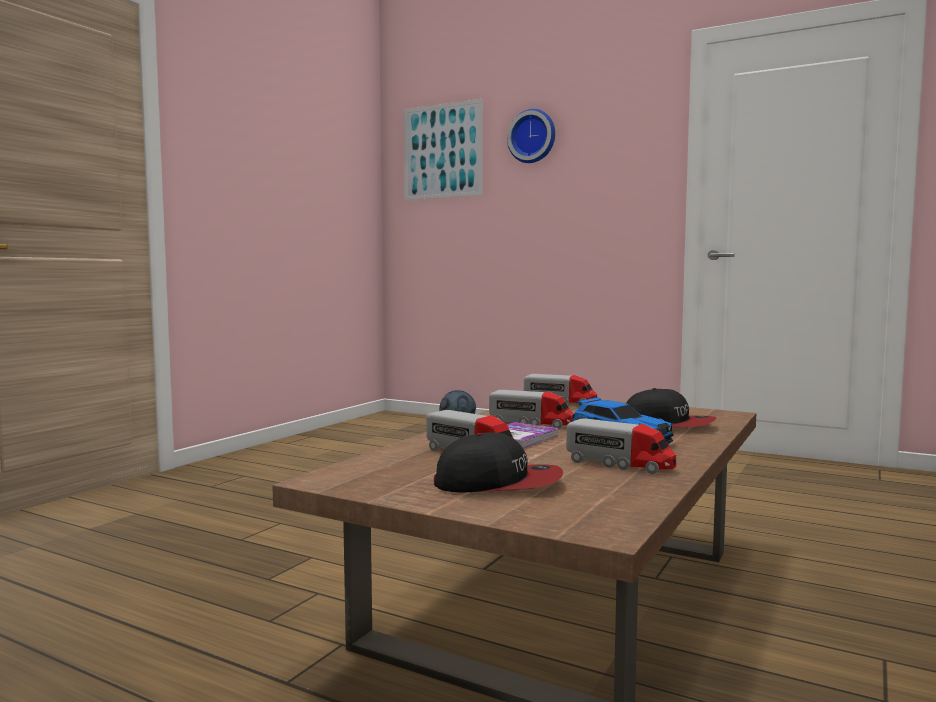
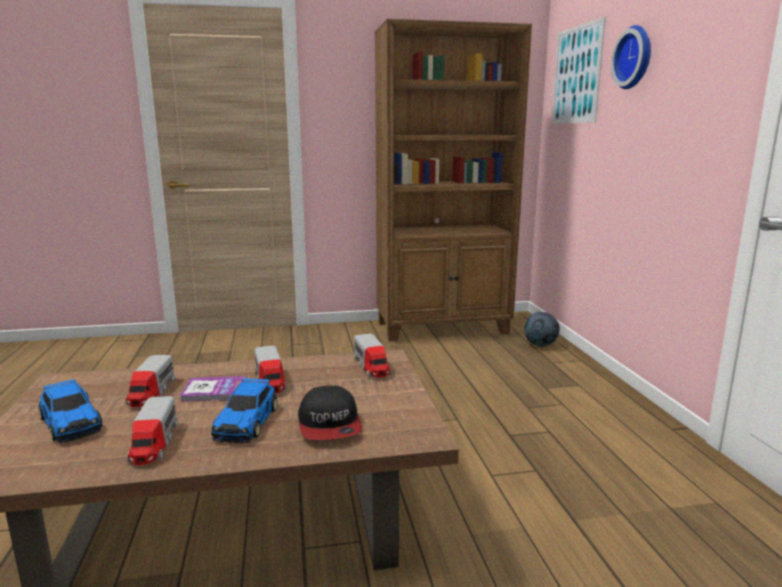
camera: 50 degrees right, 10 degrees up
(343, 435) = (443, 327): none -> brown bookcase
(498, 483) = (71, 422): cap -> toy car

